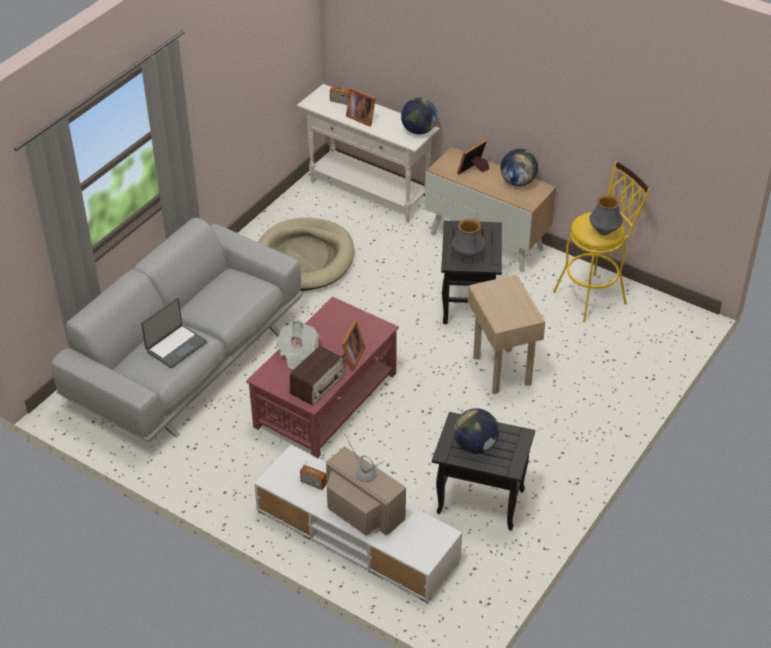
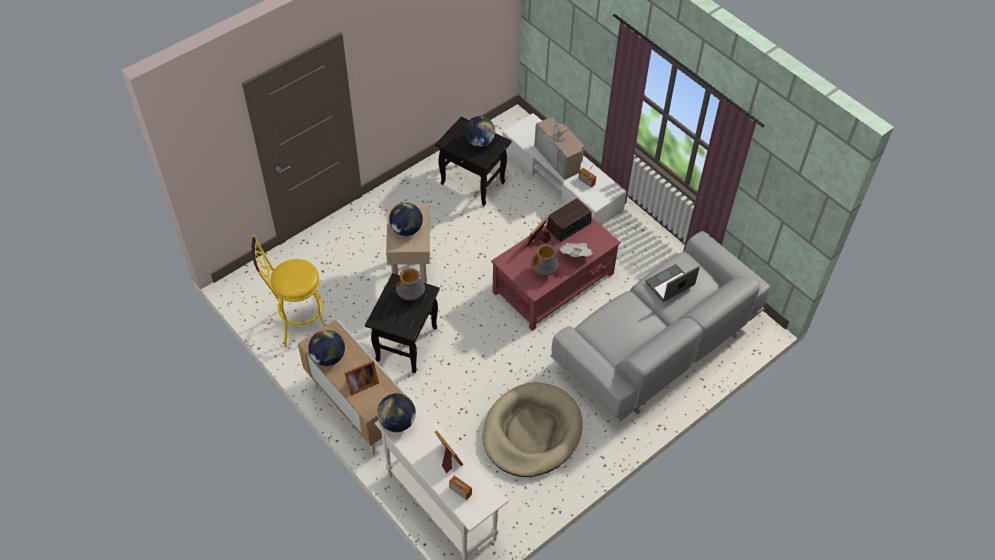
camera: 165 degrees left, 10 degrees up
(506, 301) = (406, 229): none -> globe
(604, 231) = (294, 267): vase -> vase (544, 272)

